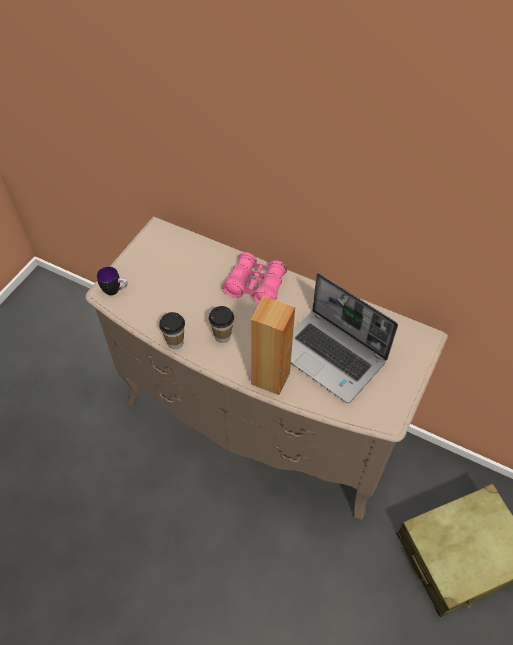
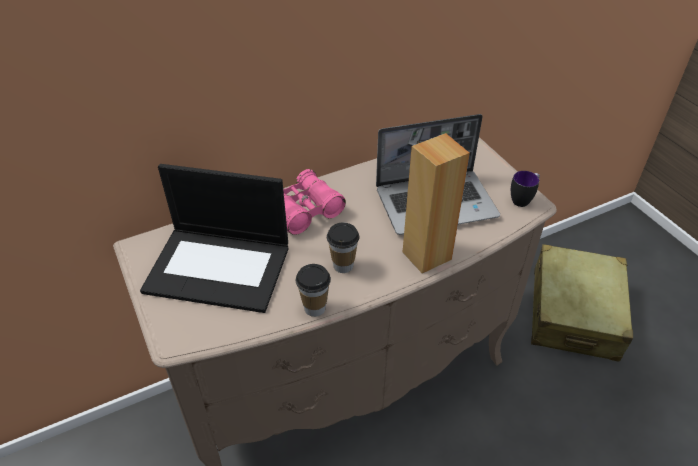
camera: 55 degrees left, 10 degrees down
(115, 291) = (185, 327): mug -> mug (523, 199)
(171, 276) = (220, 268): none -> laptop

